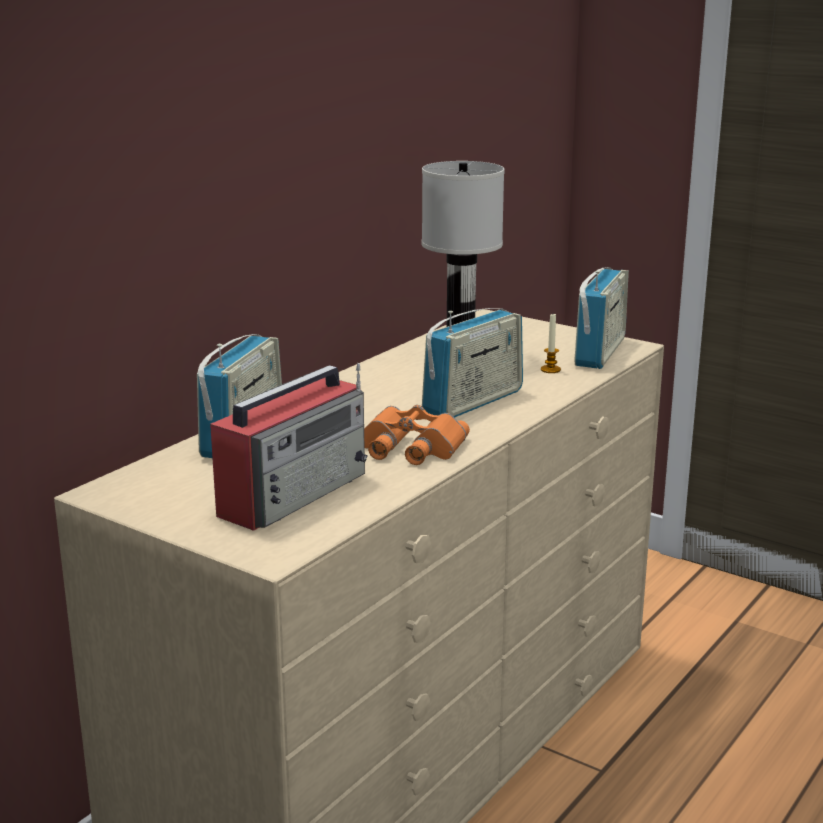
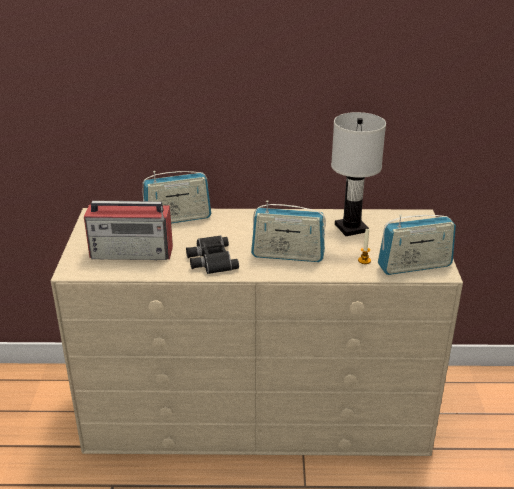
camera: 55 degrees right, 10 degrees up
(409, 447) = (210, 259): orange binoculars -> black binoculars

